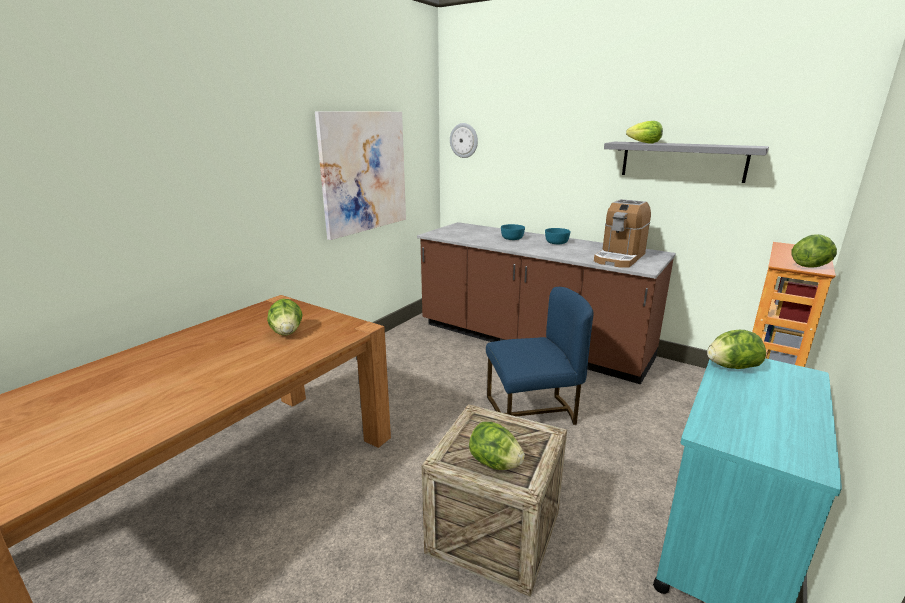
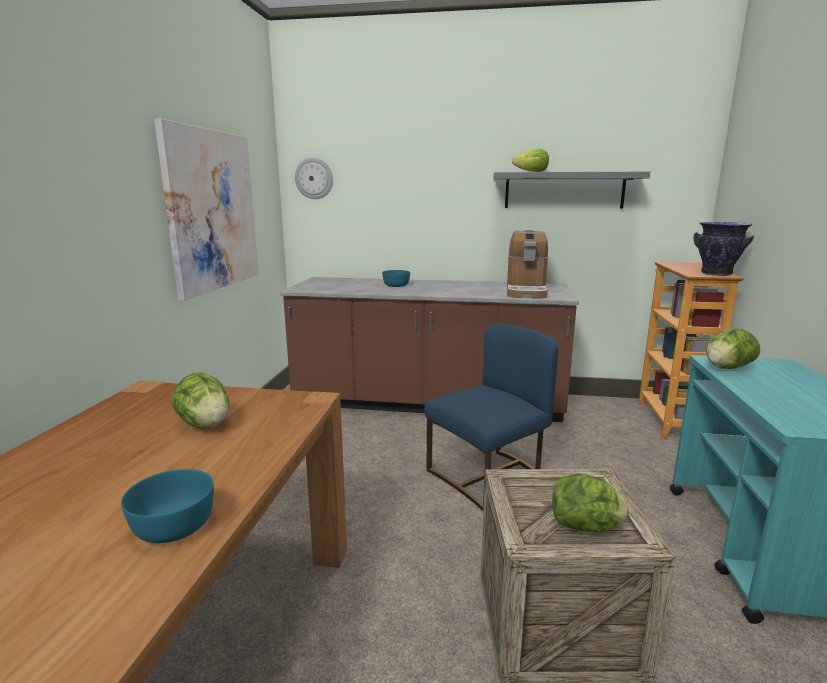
camera: 25 degrees left, 5 degrees down
(556, 242) = (447, 285): turquoise bowl -> turquoise bowl (174, 525)
(811, 266) = (716, 274): lettuce -> vase

